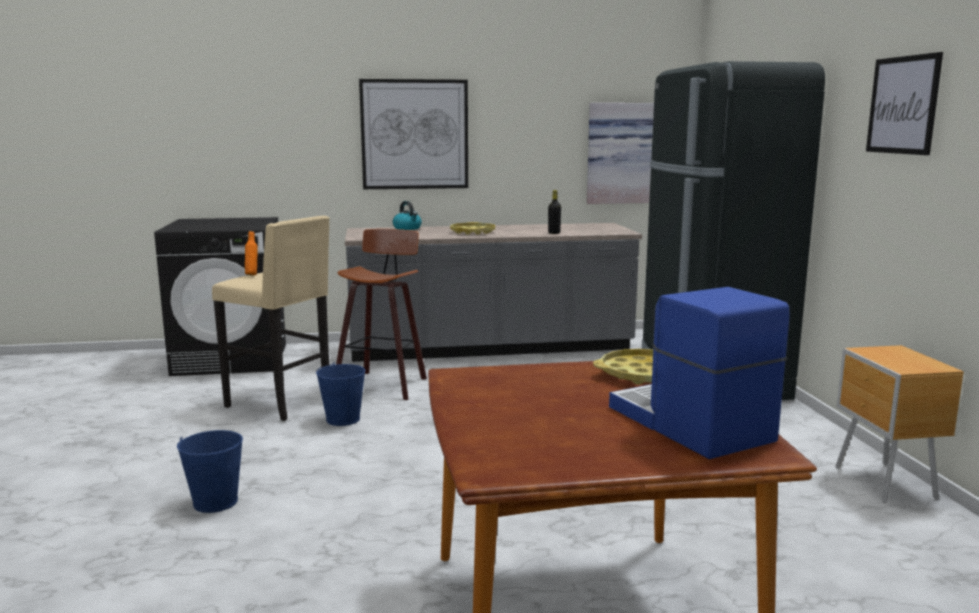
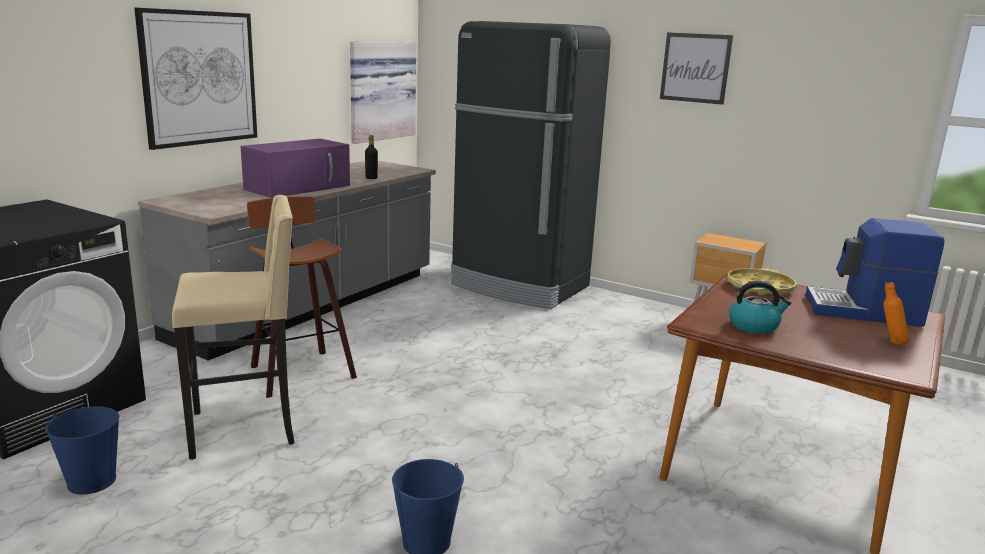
camera: 50 degrees left, 5 degrees up
(252, 275) = (199, 283): orange bottle -> orange bottle (889, 342)
(343, 419) = (345, 418): blue bucket -> blue bucket (92, 481)
(407, 228) = (214, 191): kettle -> kettle (754, 326)
(472, 232) = (299, 187): yellow tray -> purple microwave

